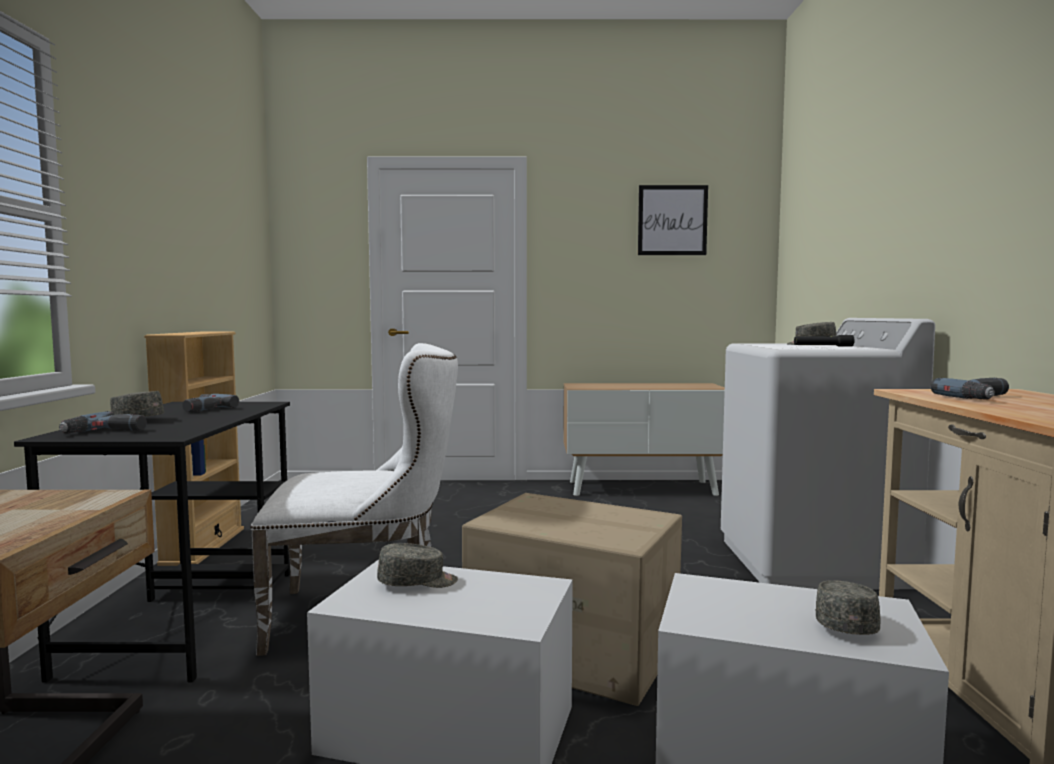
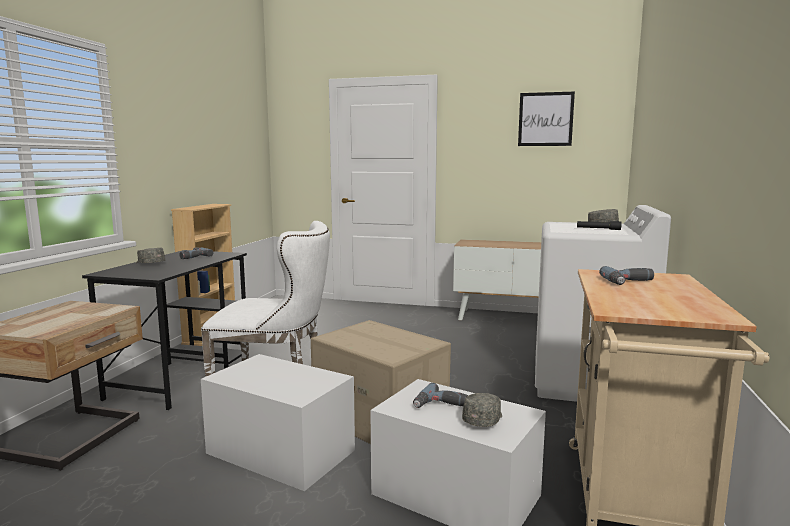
camera: 15 degrees right, 5 degrees up
(106, 432) = (128, 271): power drill -> power drill (440, 405)
(418, 582) = (268, 369): grey cap -> none

